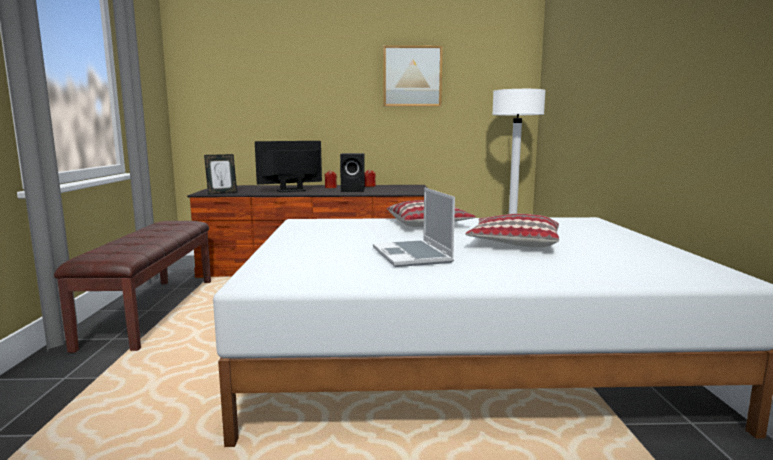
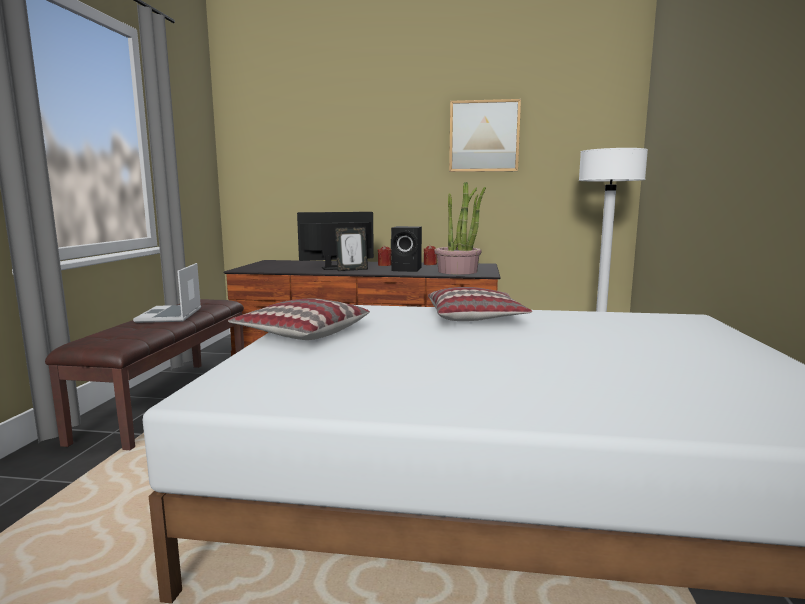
camera: 10 degrees right, 0 degrees up
(222, 193) = (261, 269): picture frame -> picture frame (352, 270)
(397, 191) = (458, 271): none -> potted plant
(413, 256) = (428, 365): laptop -> laptop (170, 315)
(513, 243) = (573, 351): pillow -> pillow (301, 332)

